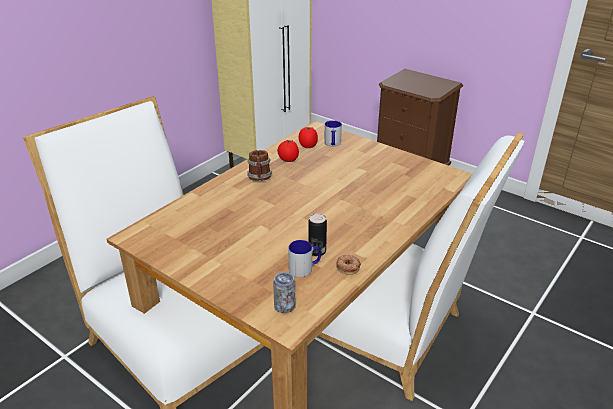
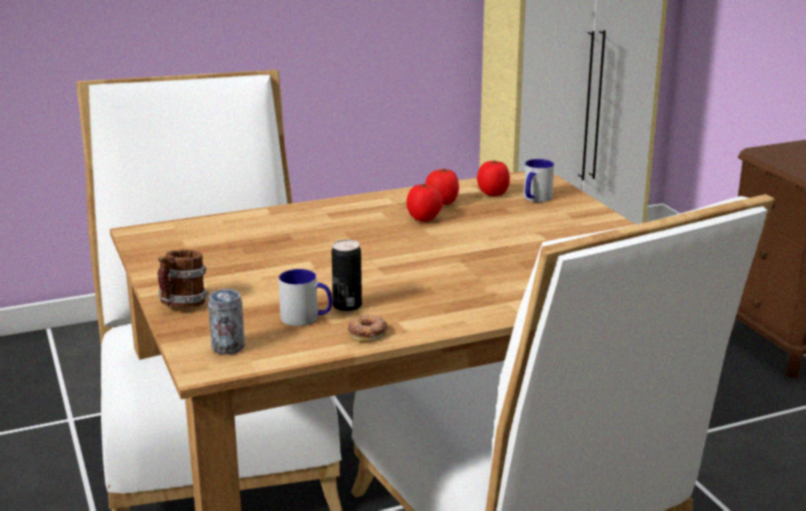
camera: 30 degrees right, 10 degrees down
(260, 178) = (374, 214): mug -> mug (182, 305)
(291, 174) = (424, 219): none -> tomato

